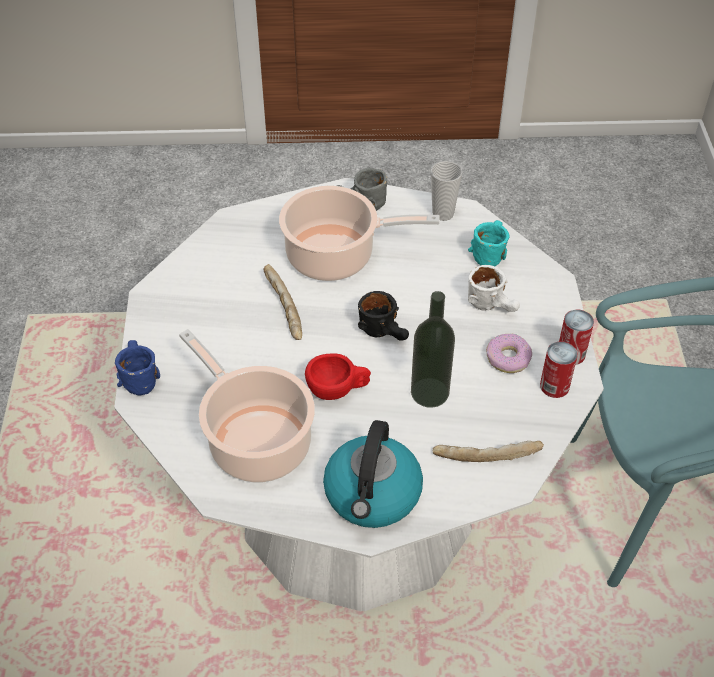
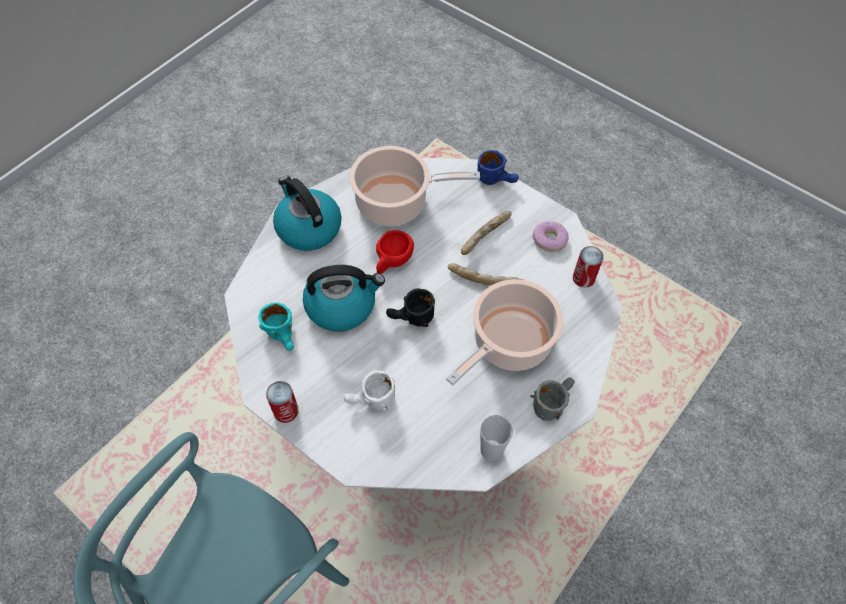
camera: 130 degrees right, 10 degrees up
(429, 392) = (342, 305): bottle -> kettle
(486, 454) = (272, 298): bread -> bread (486, 237)
(488, 252) = (422, 446): turquoise mug -> turquoise mug (284, 336)
(507, 358) = (321, 370): donut -> donut (549, 239)
(554, 386) = (274, 376): can -> can (583, 278)

